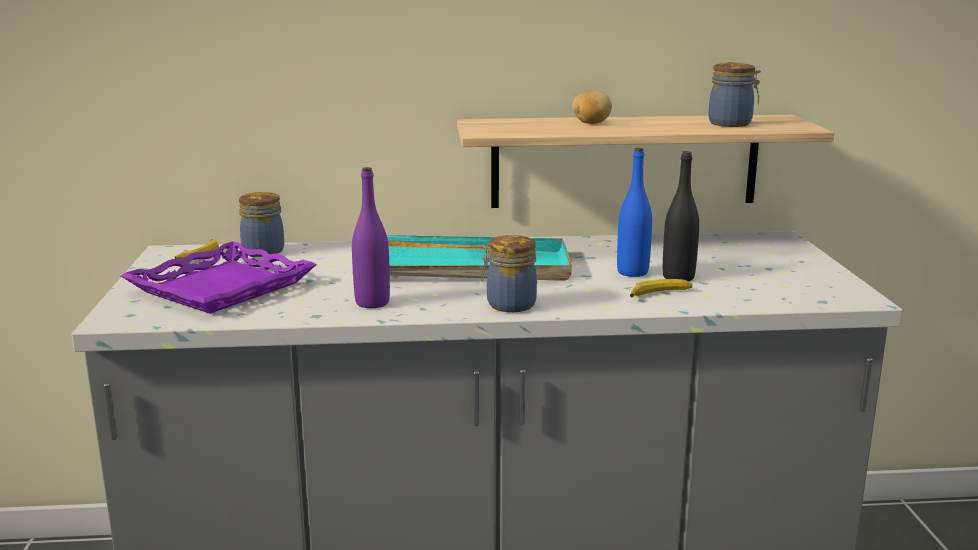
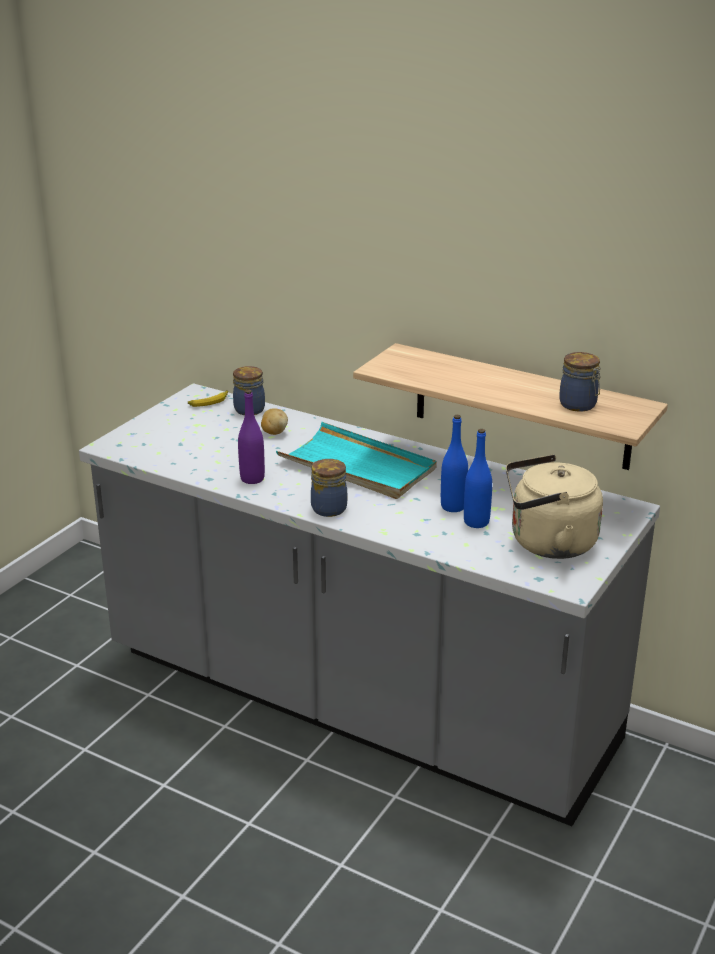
camera: 35 degrees right, 10 degrees up
(221, 287) = (188, 436): purple tray -> none
(591, 123) = (474, 375): potato -> potato (274, 432)
(659, 294) = (436, 533): banana -> none
(678, 277) = (476, 522): black bottle -> blue bottle
(771, 275) = (547, 543): none -> beige kettle

